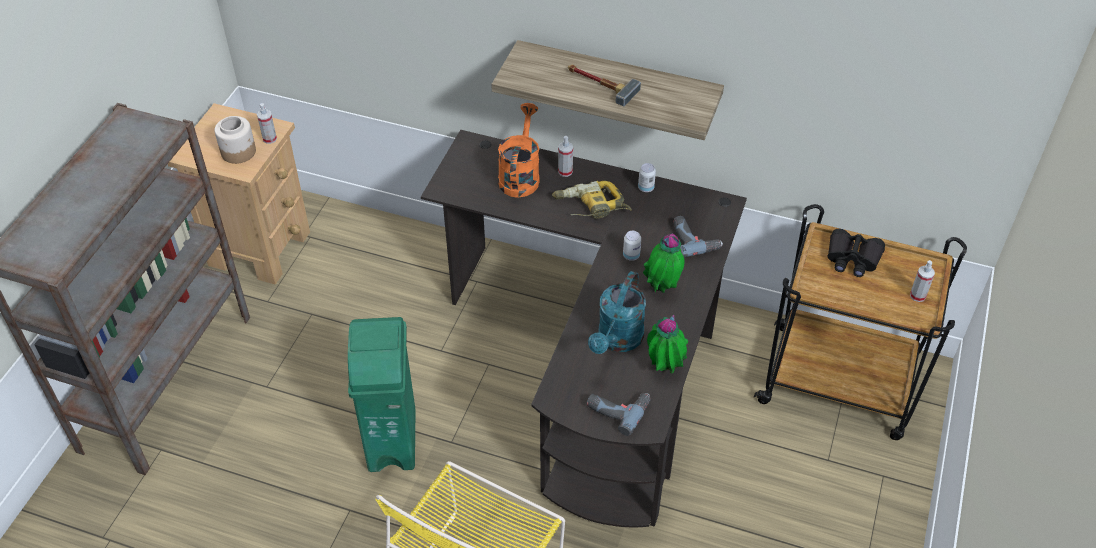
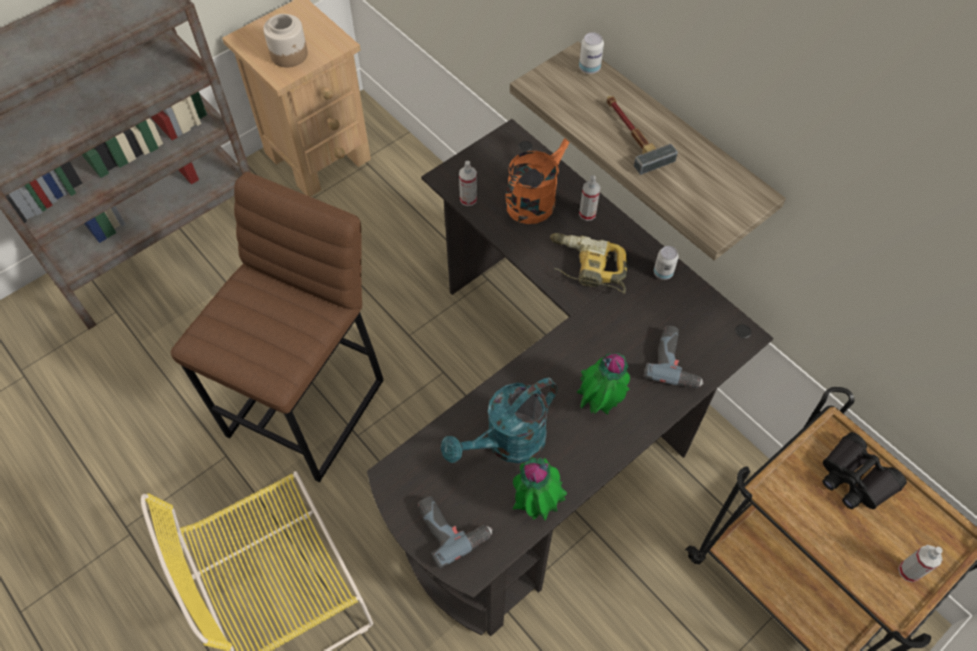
camera: 30 degrees right, 10 degrees up
(269, 139) = (326, 52): spray bottle -> spray bottle (468, 199)
(392, 439) = (308, 404): green trash can -> brown stool
(631, 255) = (591, 347): can -> can (589, 68)

